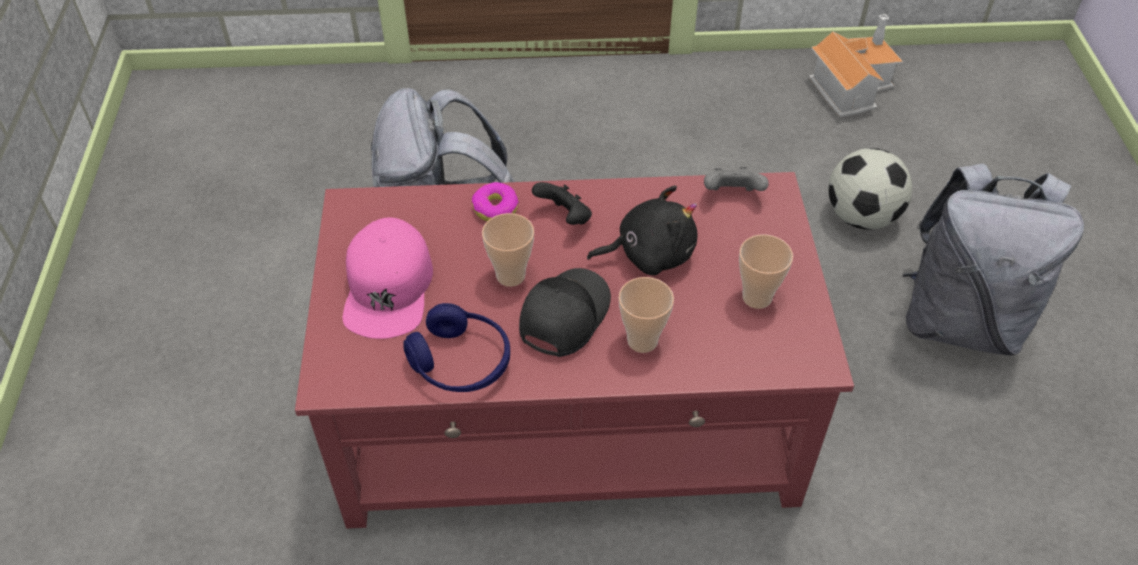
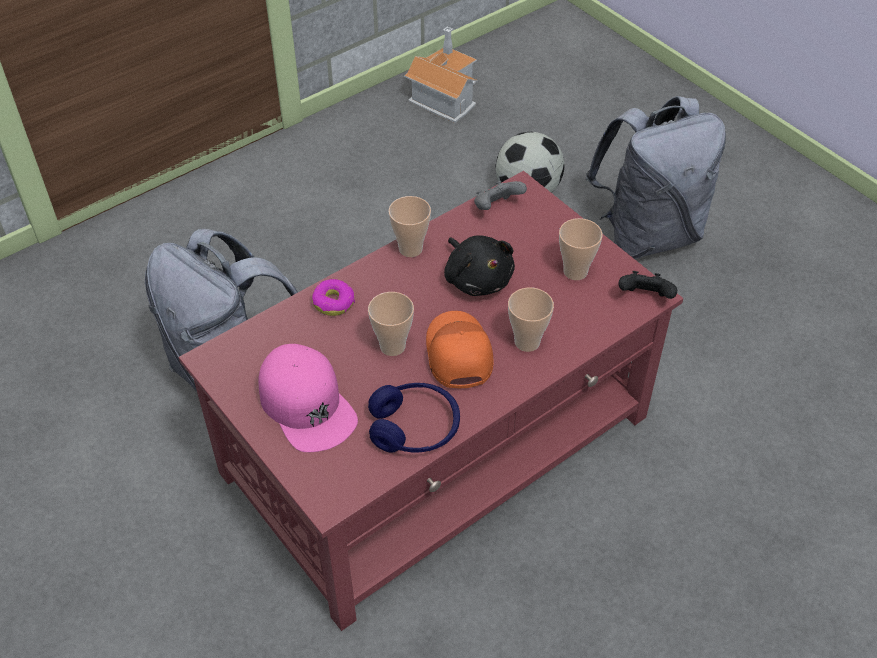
camera: 35 degrees left, 0 degrees up
(563, 316) = (457, 355): black cap -> orange cap
(565, 218) = (393, 283): black game controller -> black game controller (645, 297)
(610, 194) = (410, 249): none -> cup
(649, 254) = (477, 278): black plush toy -> black plush toy turned 105 degrees clockwise

